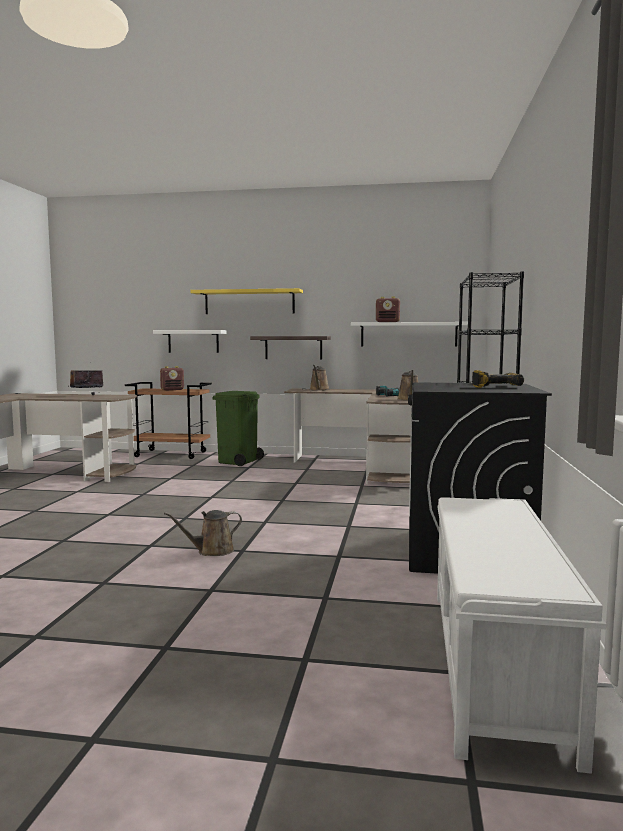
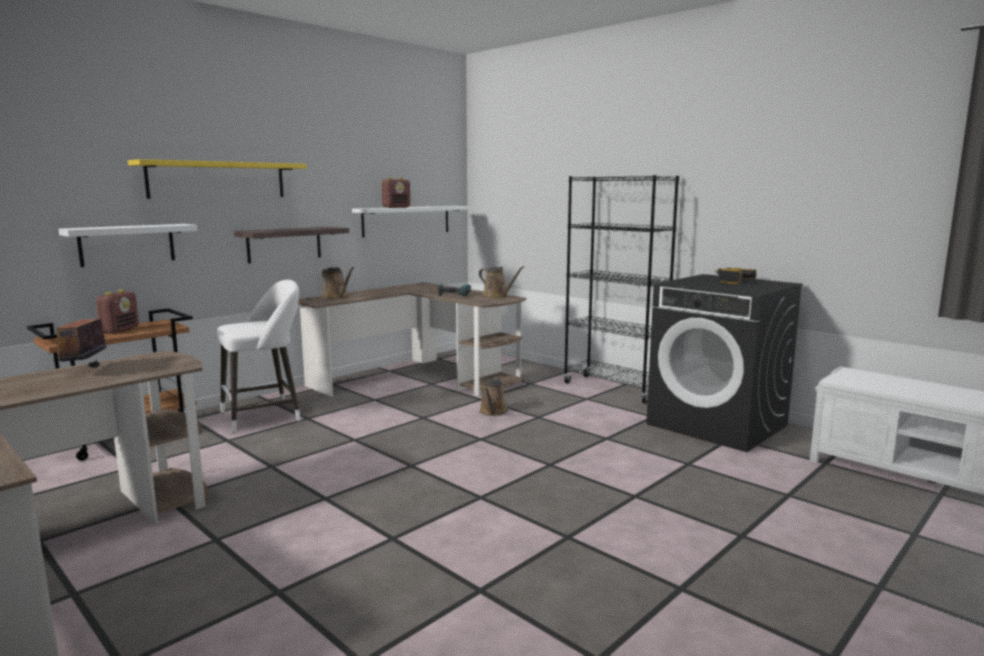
camera: 55 degrees left, 5 degrees up
(212, 551) = (623, 509): brown watering can -> brown watering can (493, 412)
(238, 461) = (266, 416): green trash can -> white stool

